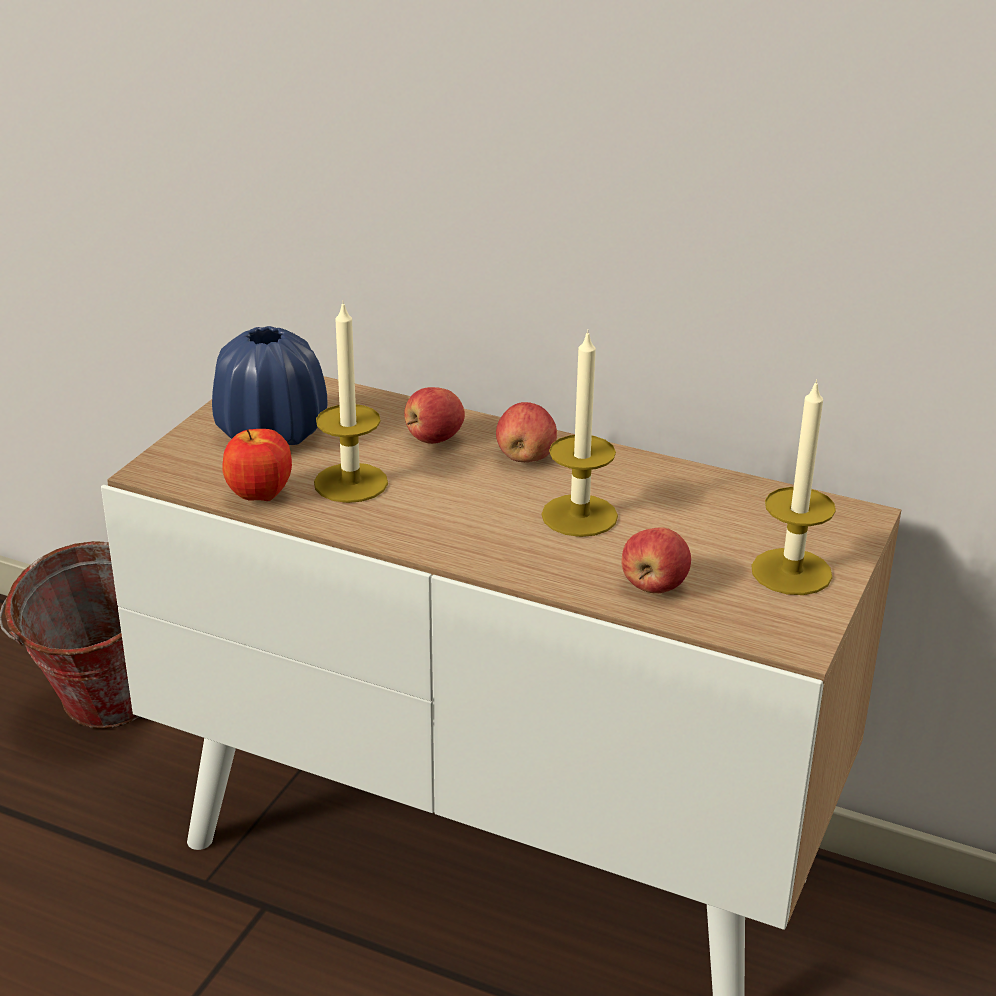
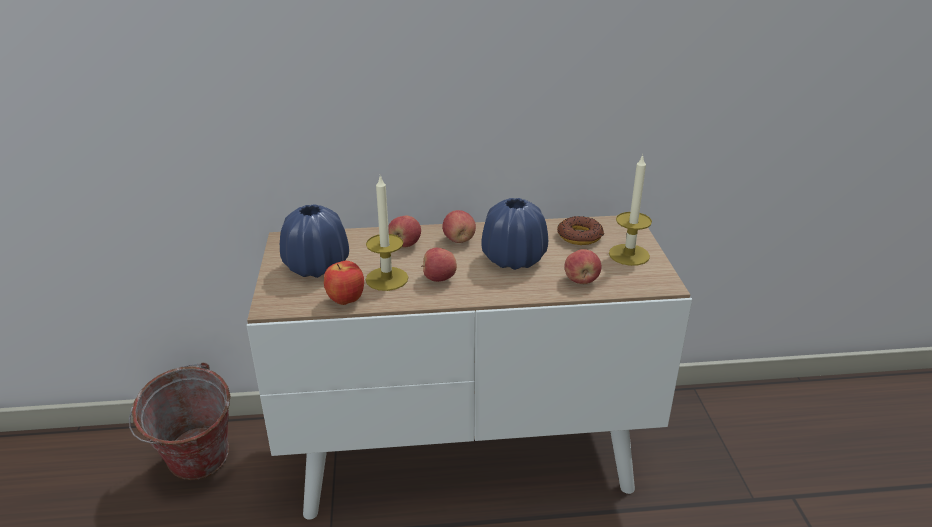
camera: 30 degrees left, 0 degrees up
(428, 507) = (439, 278): none -> apple
(579, 515) = (513, 259): candle -> blue vase
(739, 513) = (580, 236): none -> donut

